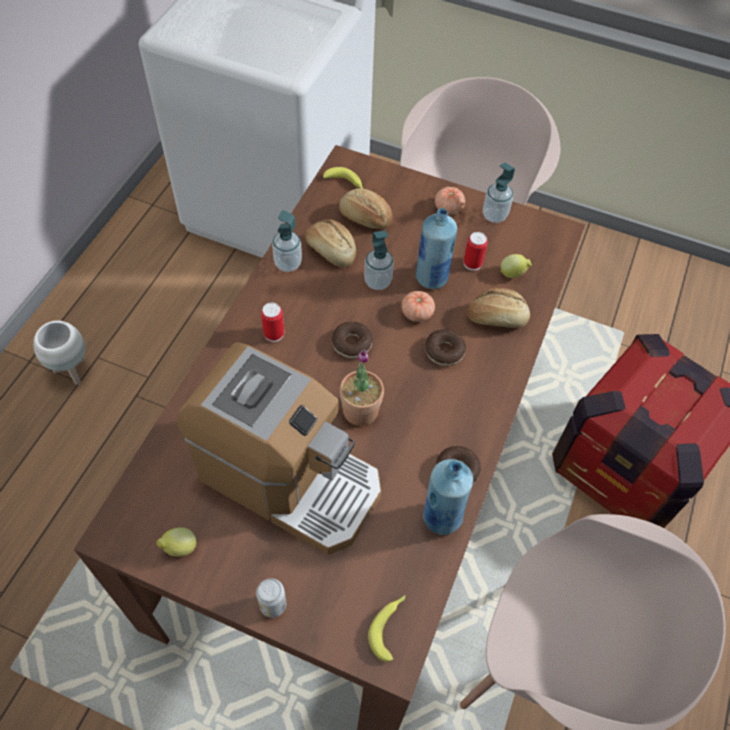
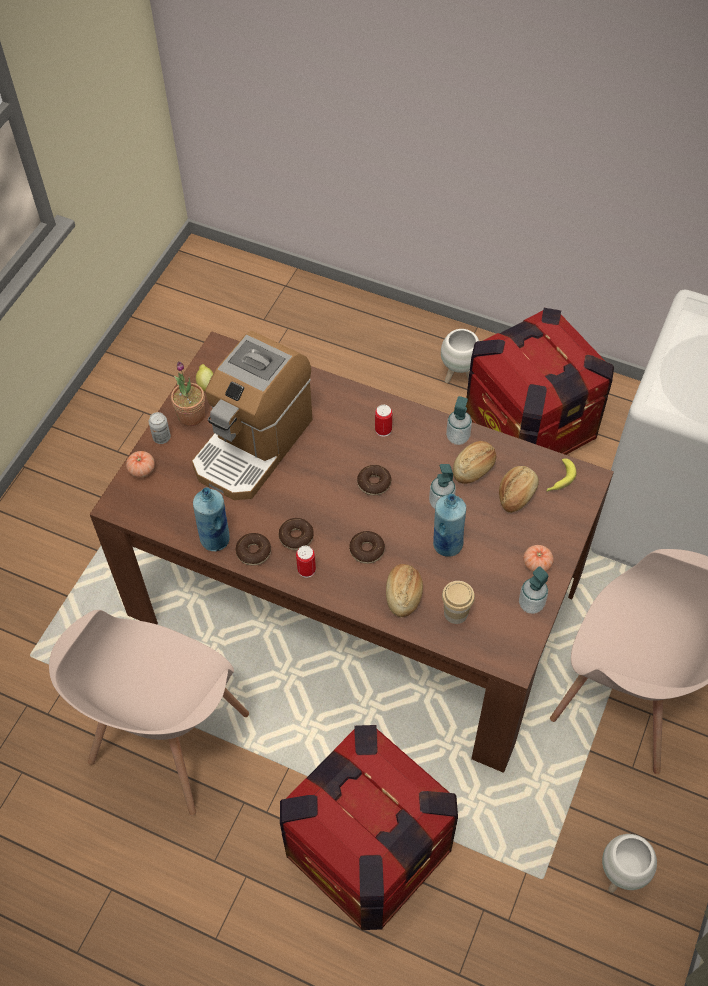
camera: 95 degrees right, 0 degrees up
(153, 310) = (529, 426): none -> crate
(360, 410) = (309, 488): potted plant -> potted plant (191, 415)
(390, 627) = (138, 504): banana -> none
(417, 313) = (407, 531): tomato -> tomato (142, 469)
(431, 423) = (296, 537): none -> donut
(472, 263) = (467, 579): can -> can (306, 570)
(513, 274) = (456, 613): lemon -> cup
(608, 280) = (620, 876): none -> white planter

